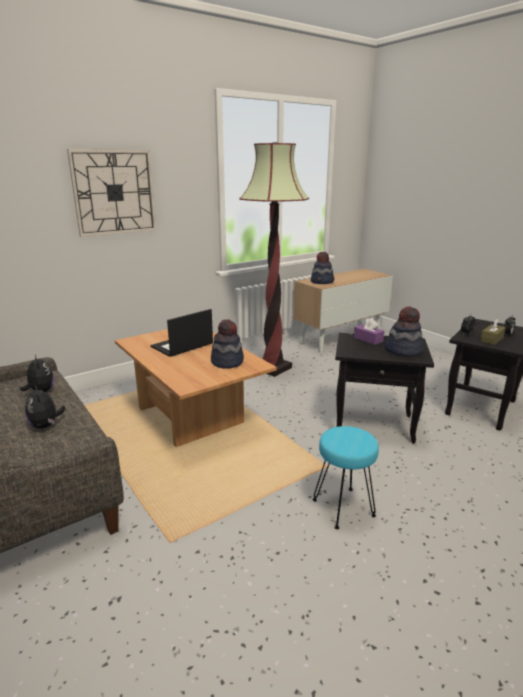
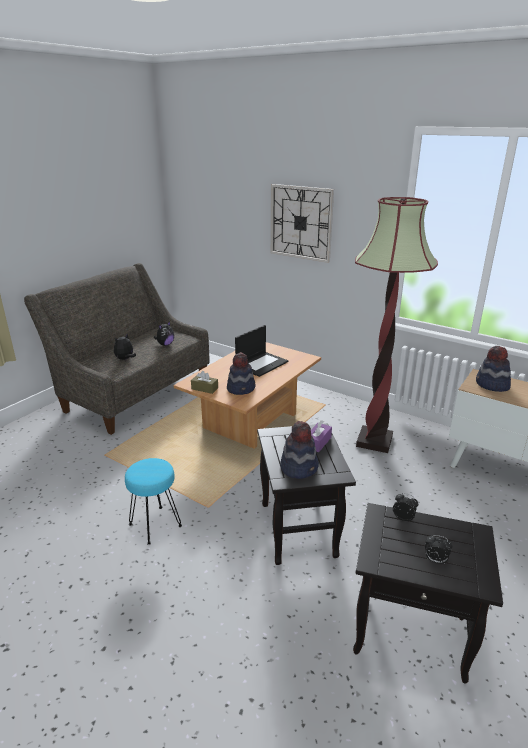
camera: 70 degrees right, 5 degrees up
(182, 346) = (262, 364): laptop -> laptop turned 105 degrees clockwise
(491, 339) = (396, 541): brown tissue box -> brown tissue box (204, 388)

